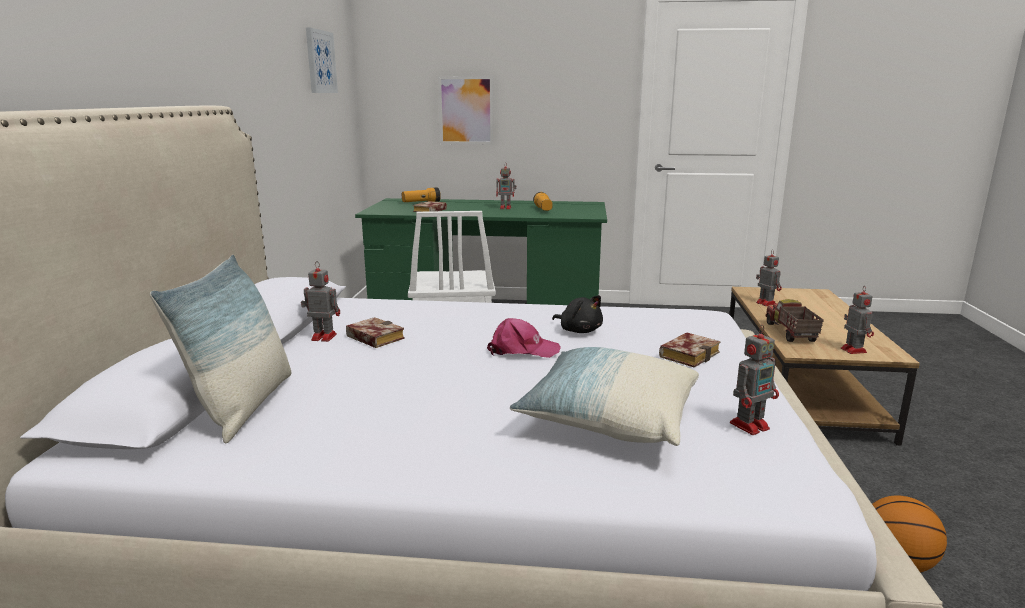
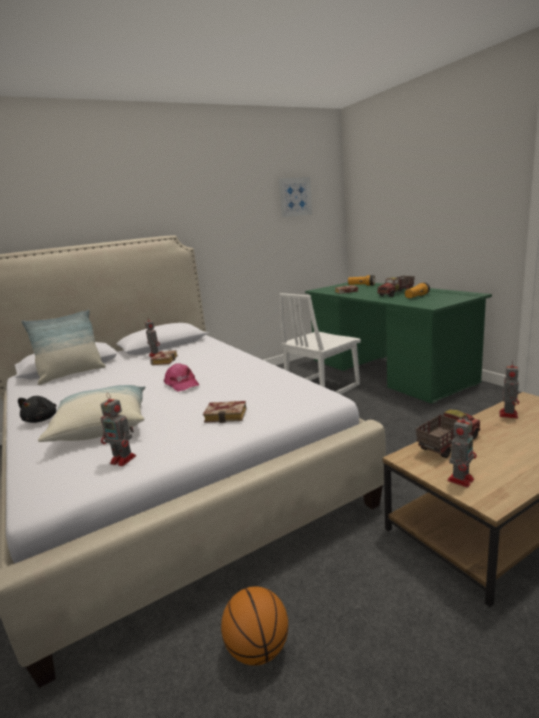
camera: 55 degrees right, 0 degrees up
(466, 110) = (400, 218): picture -> none
(506, 208) = (396, 293): toy robot -> toy truck
(579, 330) = (232, 383): black plush toy -> black plush toy (42, 419)

